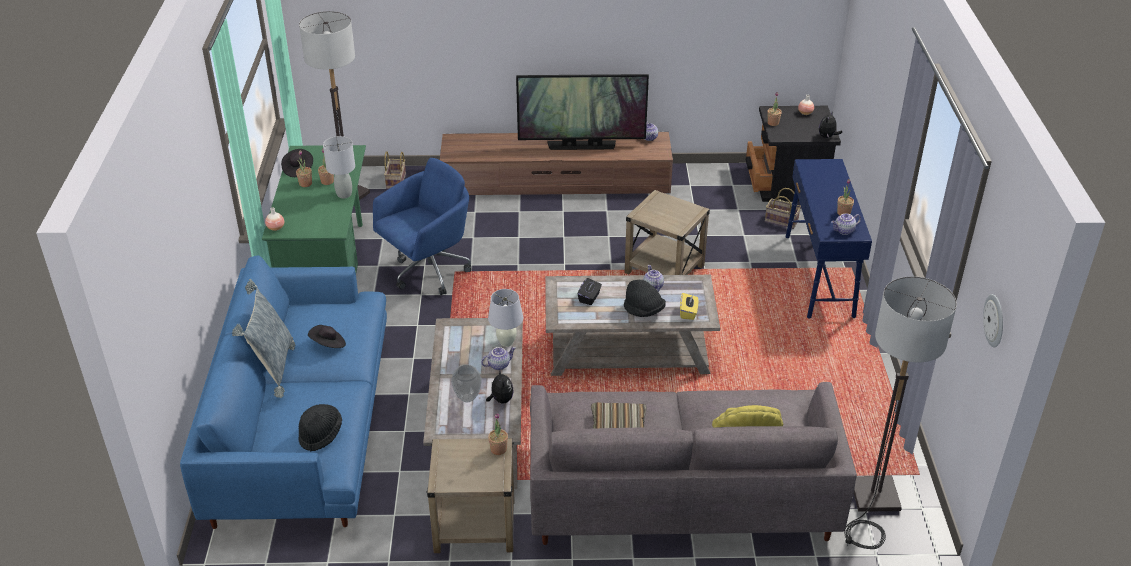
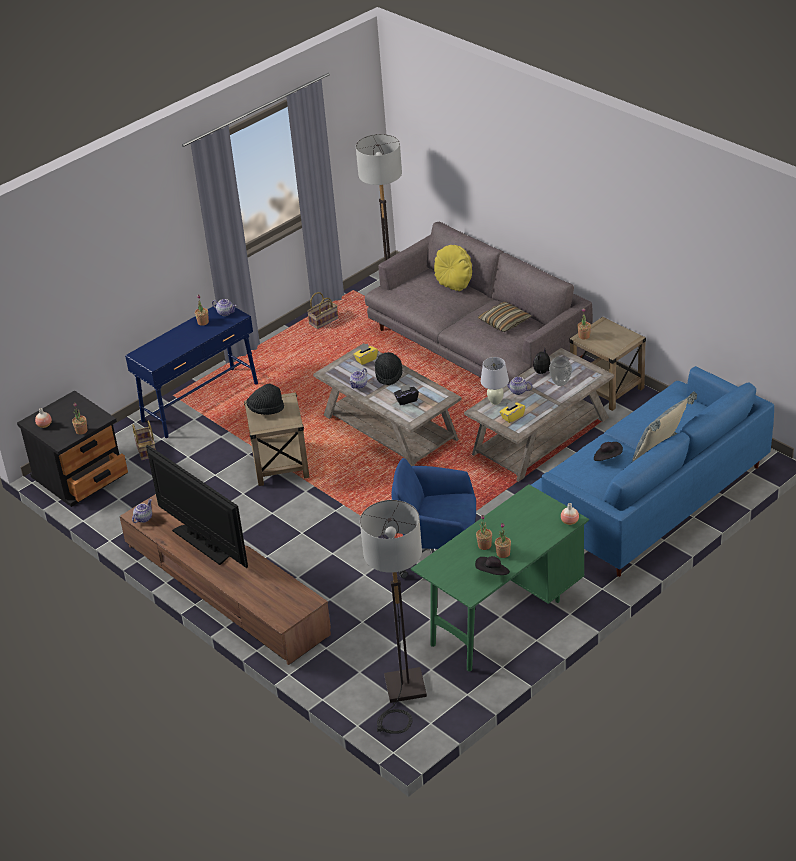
camera: 130 degrees left, 0 degrees up
(320, 434) = (669, 405): black hat -> black hat (266, 409)
(344, 194) = (486, 524): grey table lamp -> none
(396, 182) = (346, 676): basket -> basket (323, 320)
(470, 337) = (512, 417): none -> yellow tissue box
(827, 137) = (74, 398): plush toy -> none
(995, 320) = (358, 132): wall clock -> none

